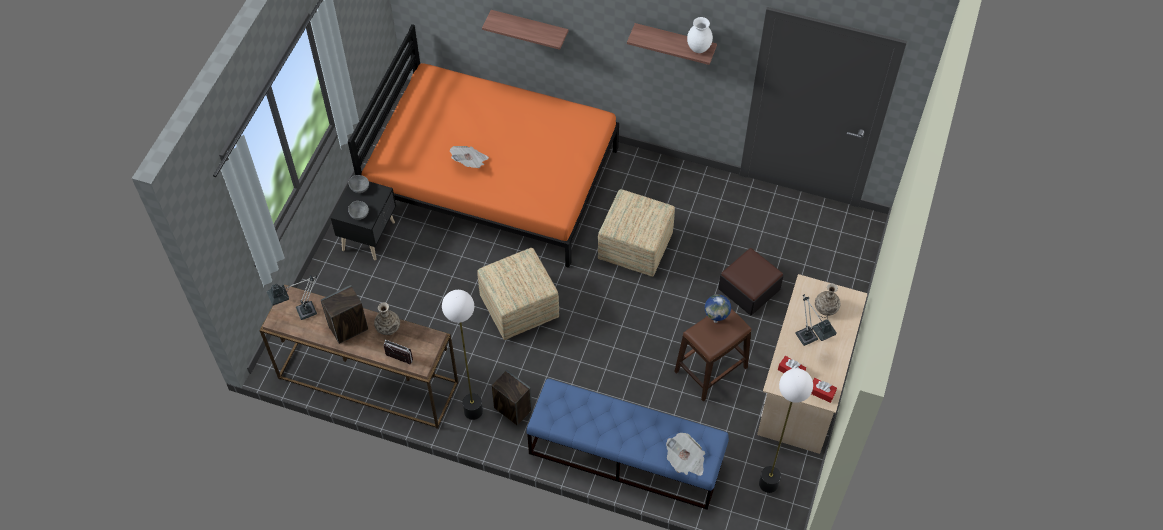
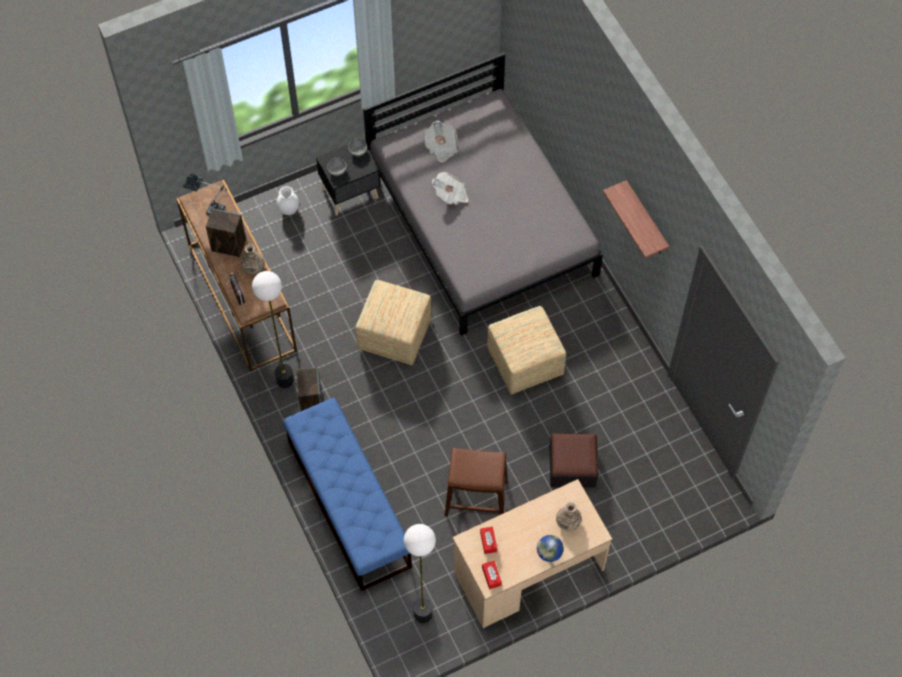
camera: 45 degrees right, 5 degrees up
(492, 177) = (482, 221): orange bed -> grey bed
(530, 29) = (569, 123): shelf -> none
(685, 460) = (358, 538): newspaper -> newspaper (441, 147)
(699, 49) = (649, 239): white vase -> white vase (289, 210)
(716, 320) = (483, 459): globe -> globe (549, 557)
(809, 340) = (527, 533): table lamp -> none

